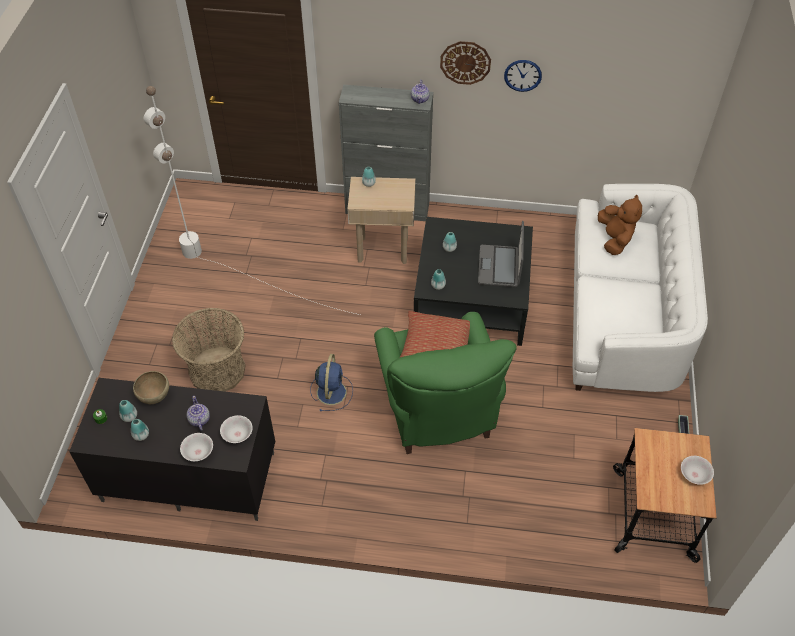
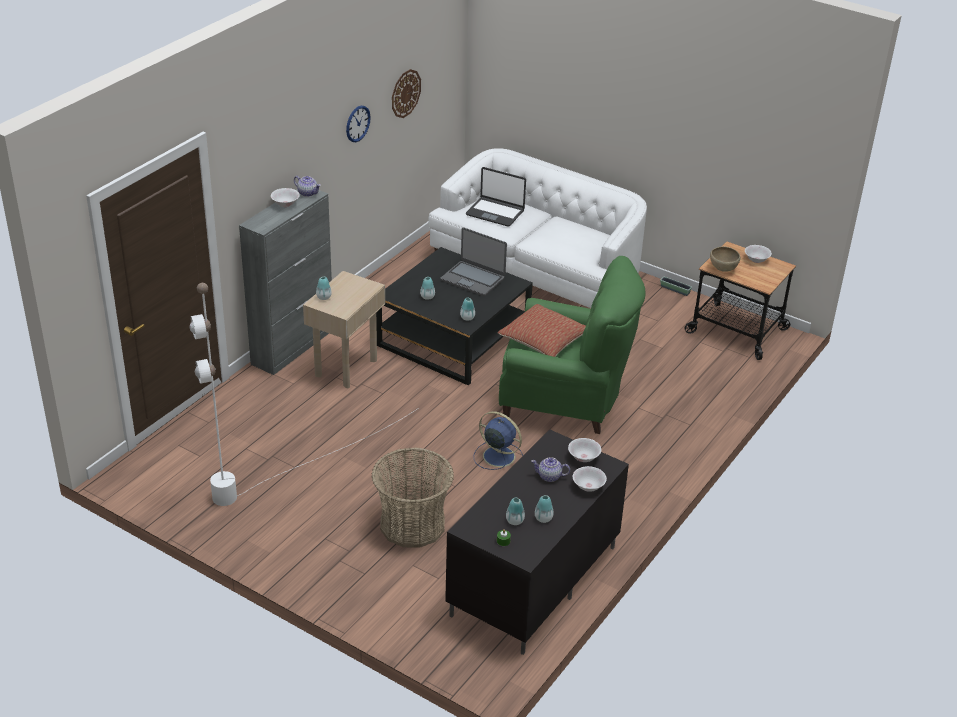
camera: 65 degrees left, 15 degrees down
(154, 396) = (500, 498): brown bowl -> brown bowl (722, 269)
(393, 95) = (285, 204): none -> white bowl
(465, 62) = (320, 137): wall clock -> wall clock (405, 93)
(614, 239) = (495, 212): brown plush toy -> laptop

